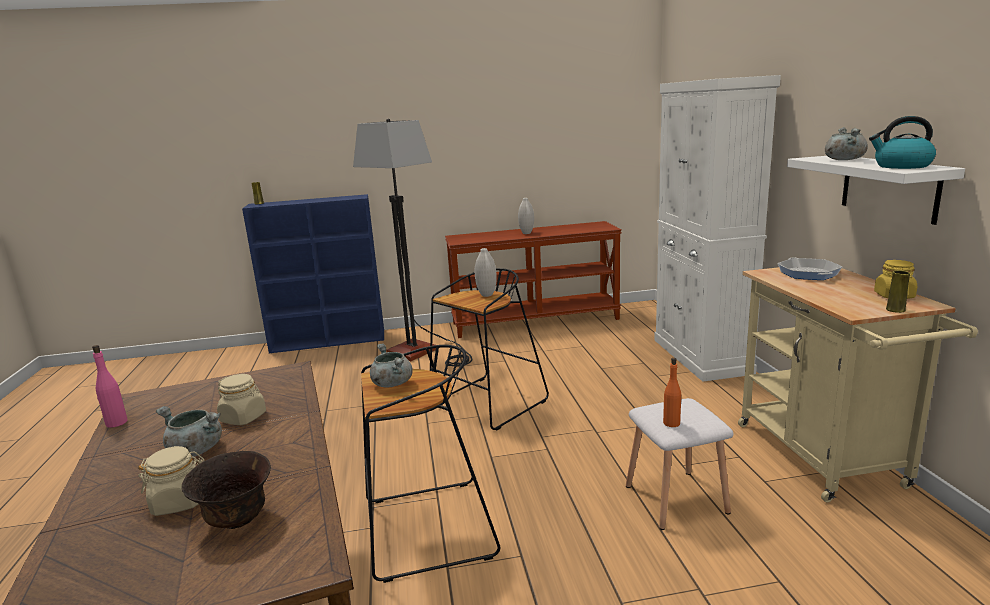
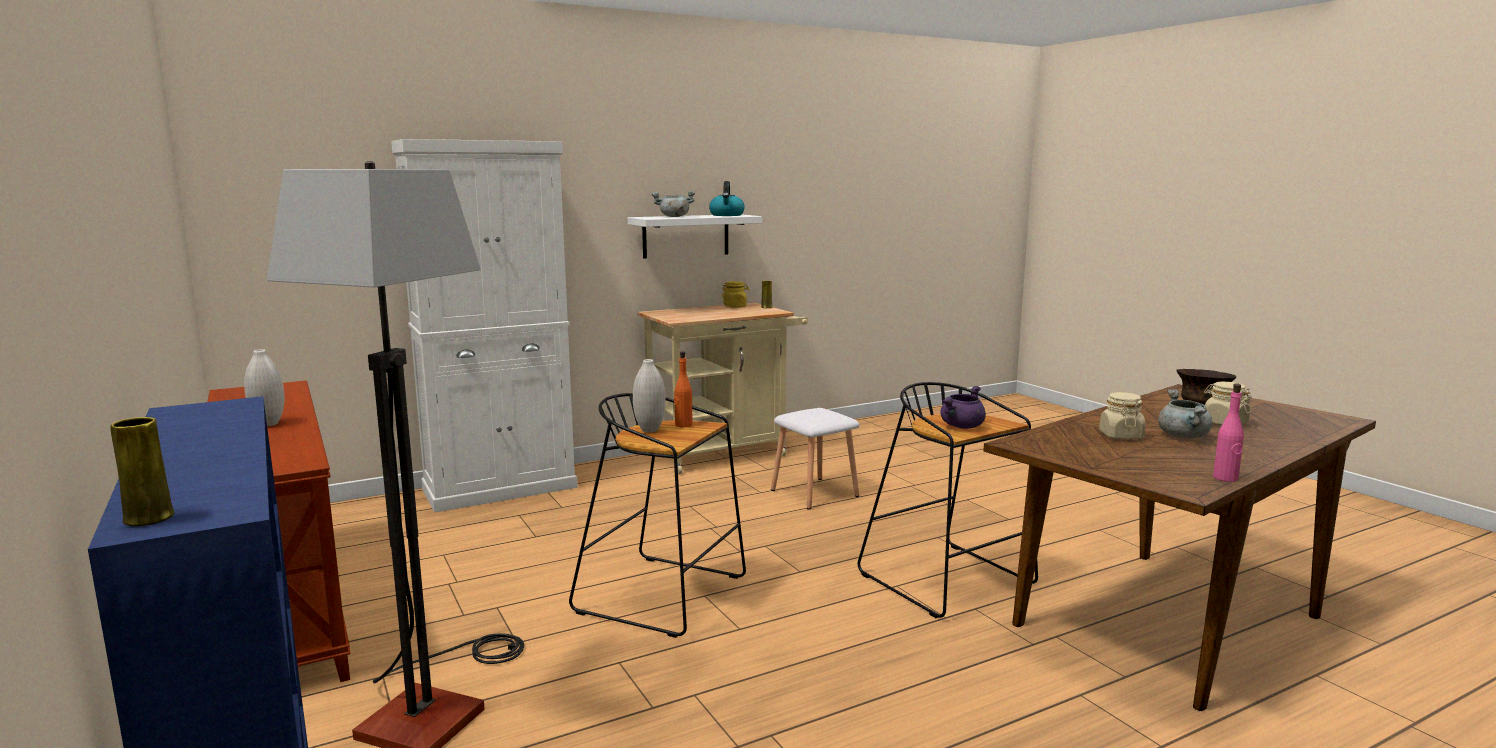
camera: 110 degrees left, 5 degrees down
(391, 383) = (962, 427): grey cooking pot -> purple cooking pot
(671, 423) = (835, 415): orange bottle -> orange bottle (683, 425)
(808, 273) = (678, 314): frying pan -> none

